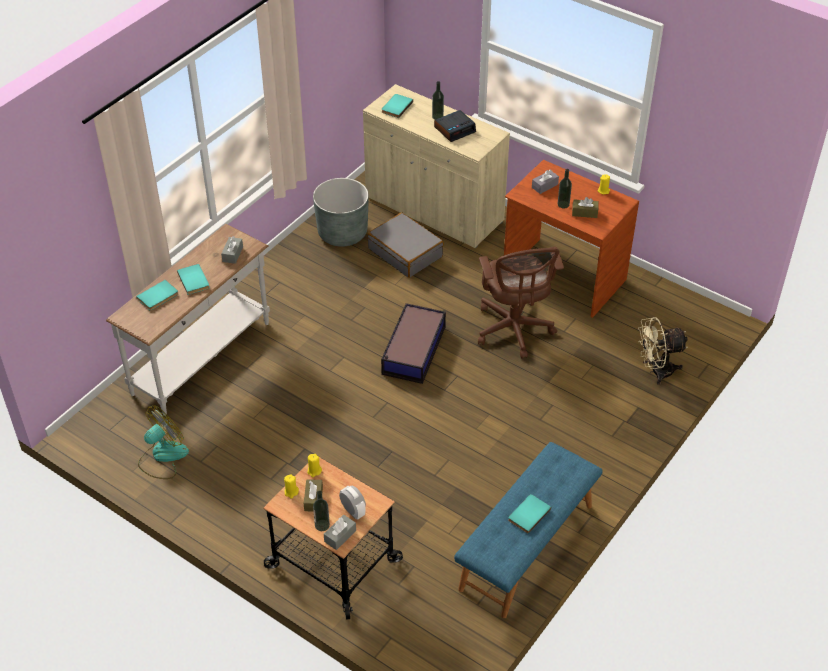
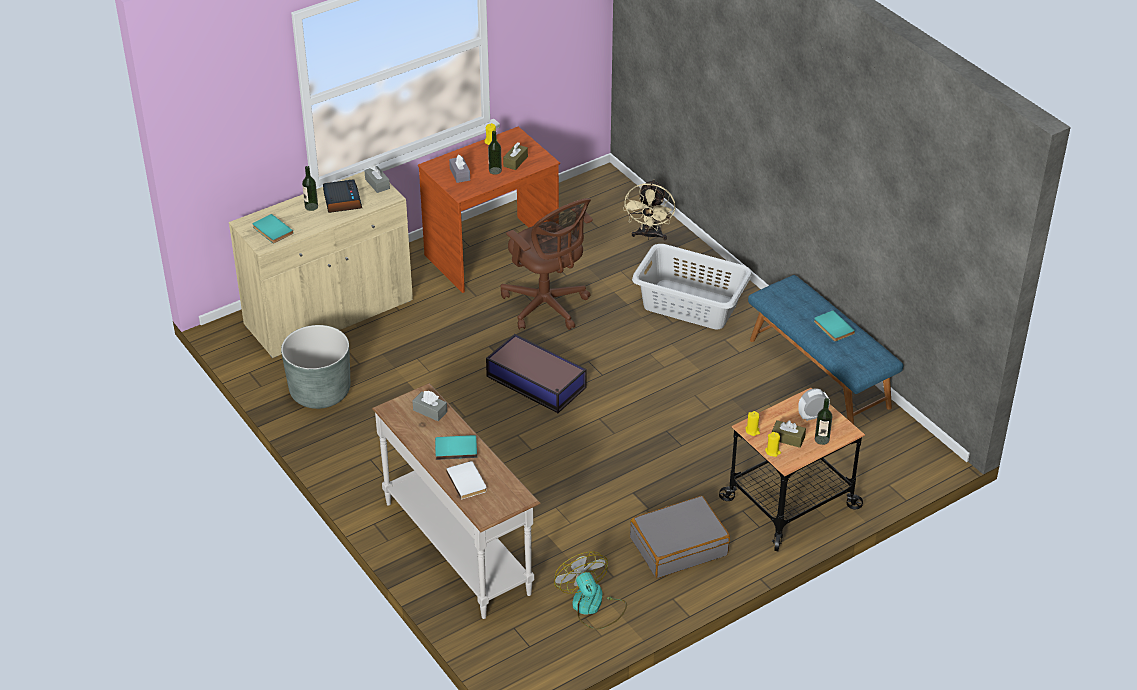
camera: 70 degrees left, 5 degrees down
(158, 297) = (468, 481): turquoise book -> white book
(340, 536) = (839, 430): grey tissue box -> grey tissue box (377, 184)
(405, 253) = (385, 352): grey suitcase -> grey suitcase (678, 546)
(514, 330) = (547, 307): brown office chair -> brown office chair turned 45 degrees clockwise
(572, 426) = (690, 305): none -> grey laundry basket

